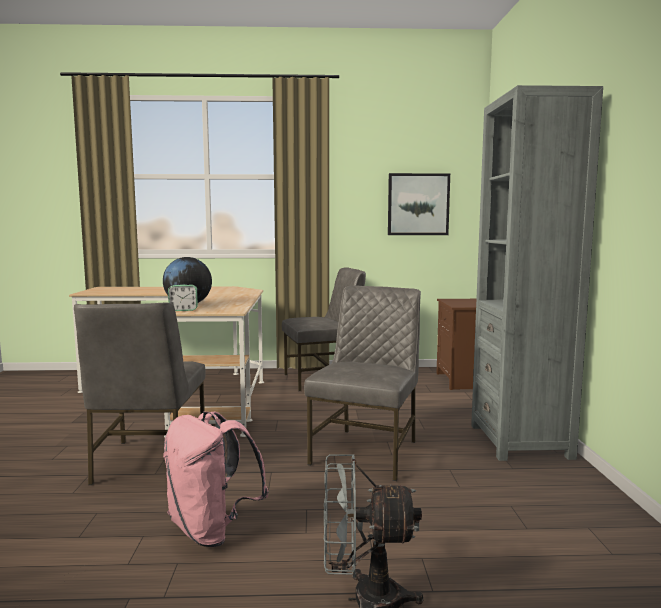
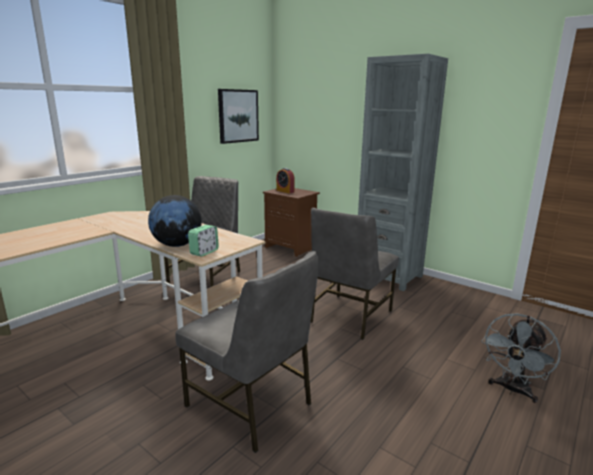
camera: 50 degrees left, 10 degrees up
(212, 530) = (398, 412): pink backpack -> none
(367, 452) = (349, 316): grey chair -> grey chair turned 120 degrees counterclockwise
(462, 301) = (285, 191): none -> alarm clock

